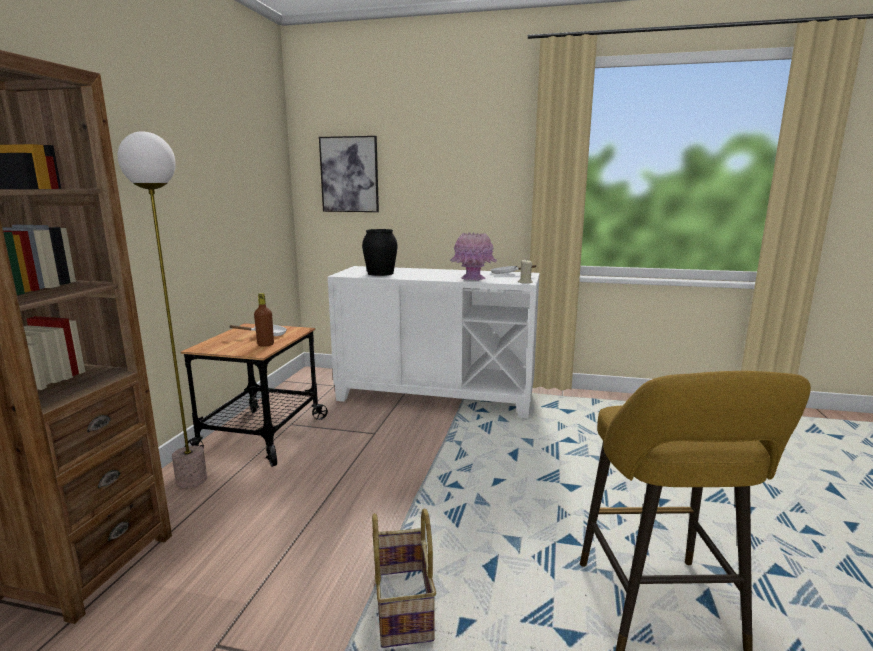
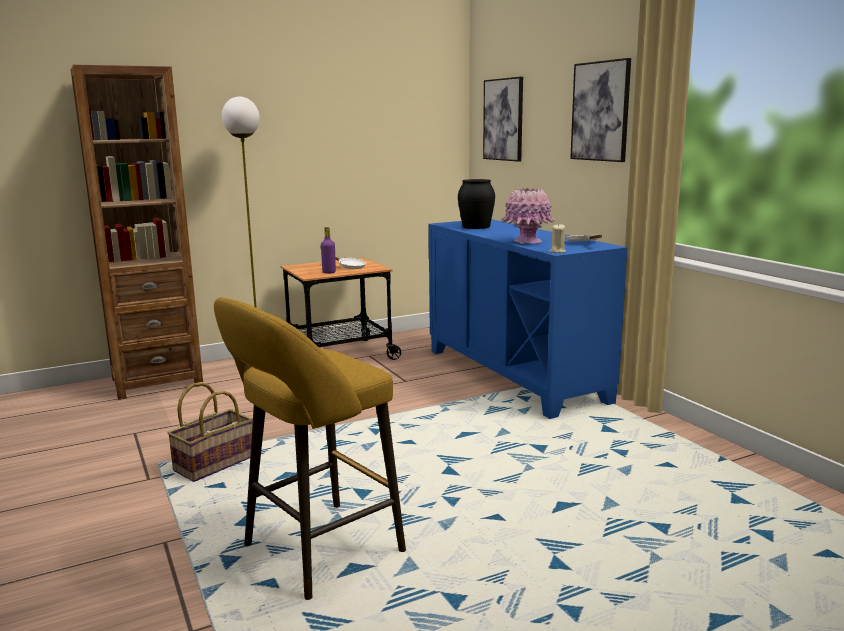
camera: 50 degrees right, 0 degrees up
(265, 345) = (329, 272): brown bottle -> purple bottle
(436, 396) = (515, 375): white cabinet -> blue cabinet
(481, 168) = (600, 111): none -> picture

